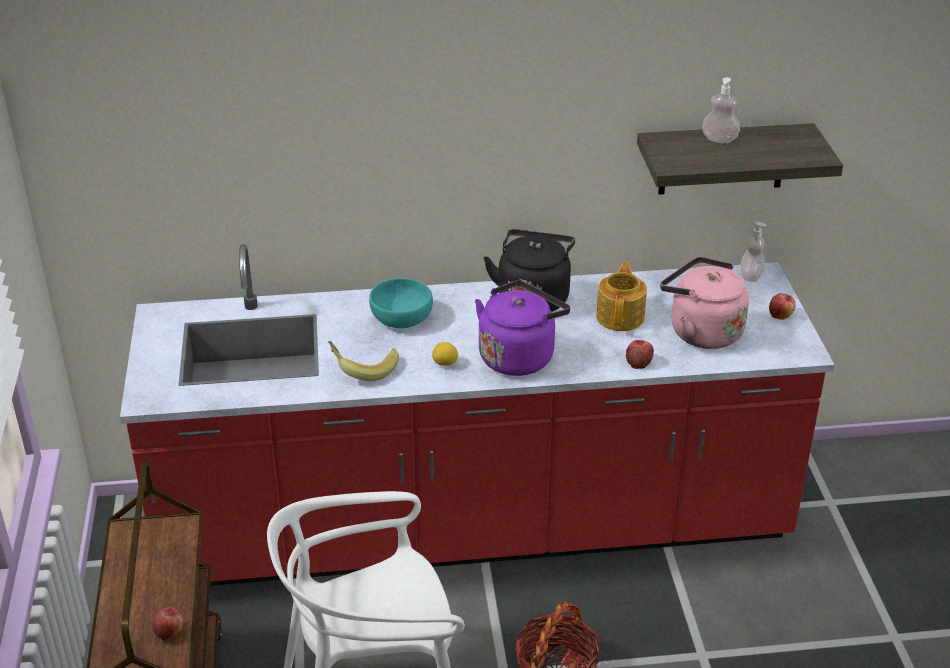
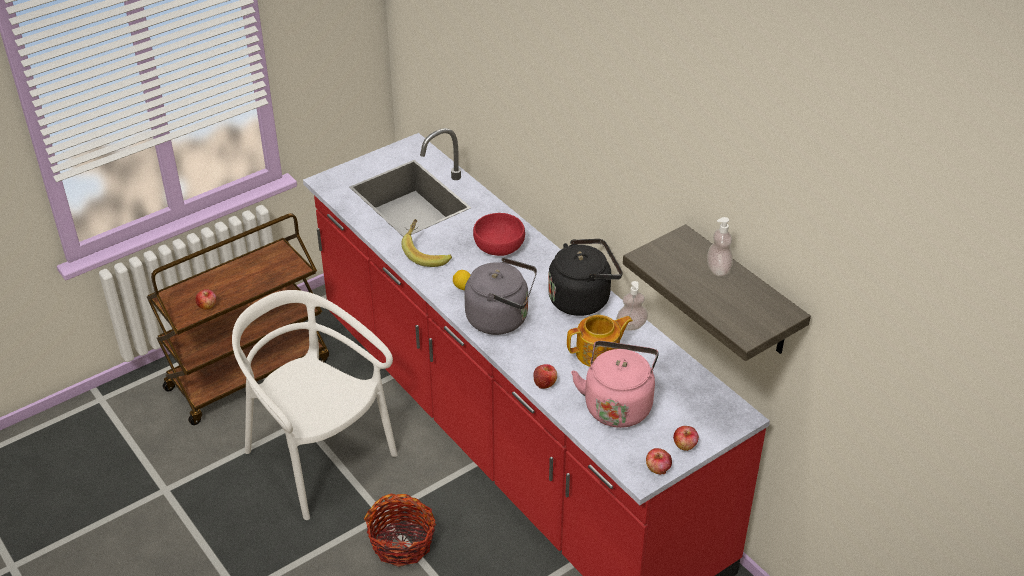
camera: 60 degrees right, 5 degrees up
(401, 319) = (498, 246): turquoise bowl -> red bowl
(519, 356) = (501, 319): purple kettle -> grey kettle
(751, 276) = (729, 409): soap dispenser -> soap dispenser (631, 325)
(801, 340) = (658, 469): none -> apple

